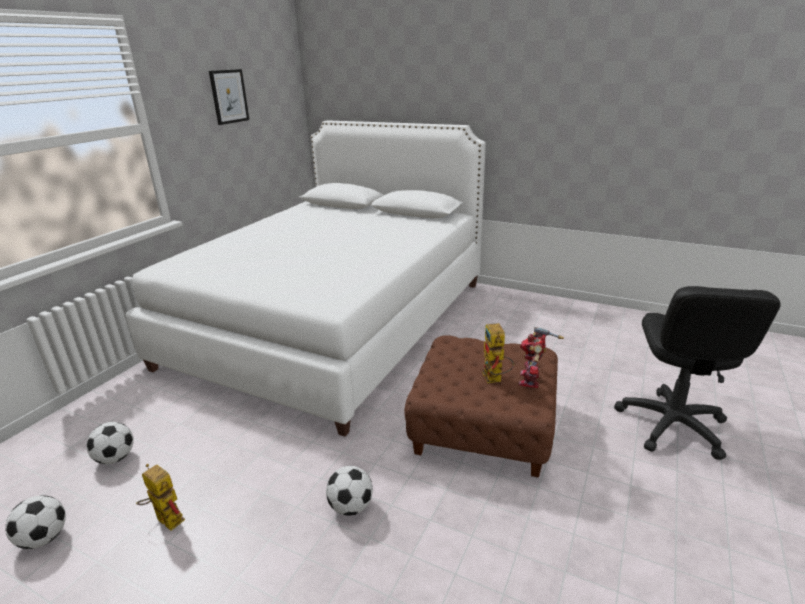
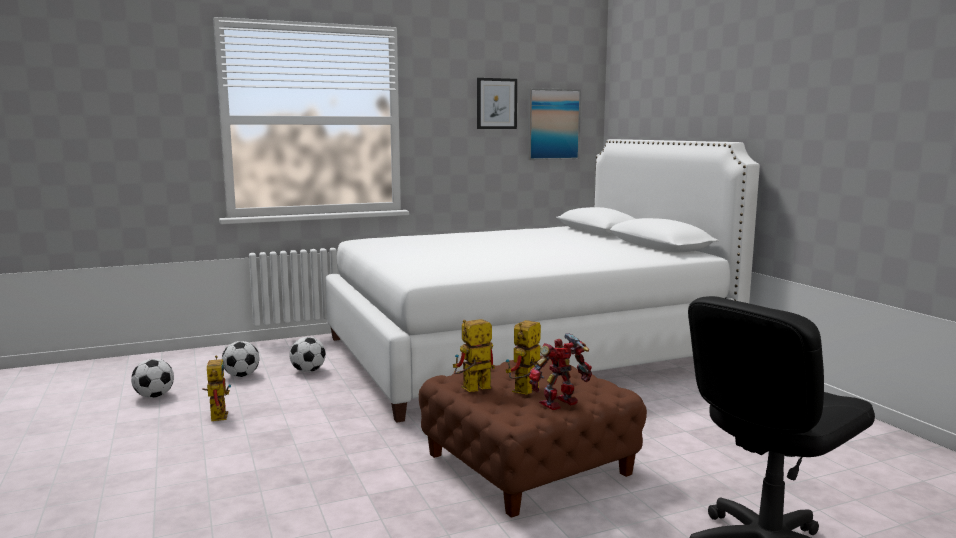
camera: 40 degrees right, 15 degrees down
(273, 111) = (553, 124): none -> picture
(351, 506) = (328, 460): football -> football (308, 371)
(461, 394) = (472, 390): none -> toy robot

